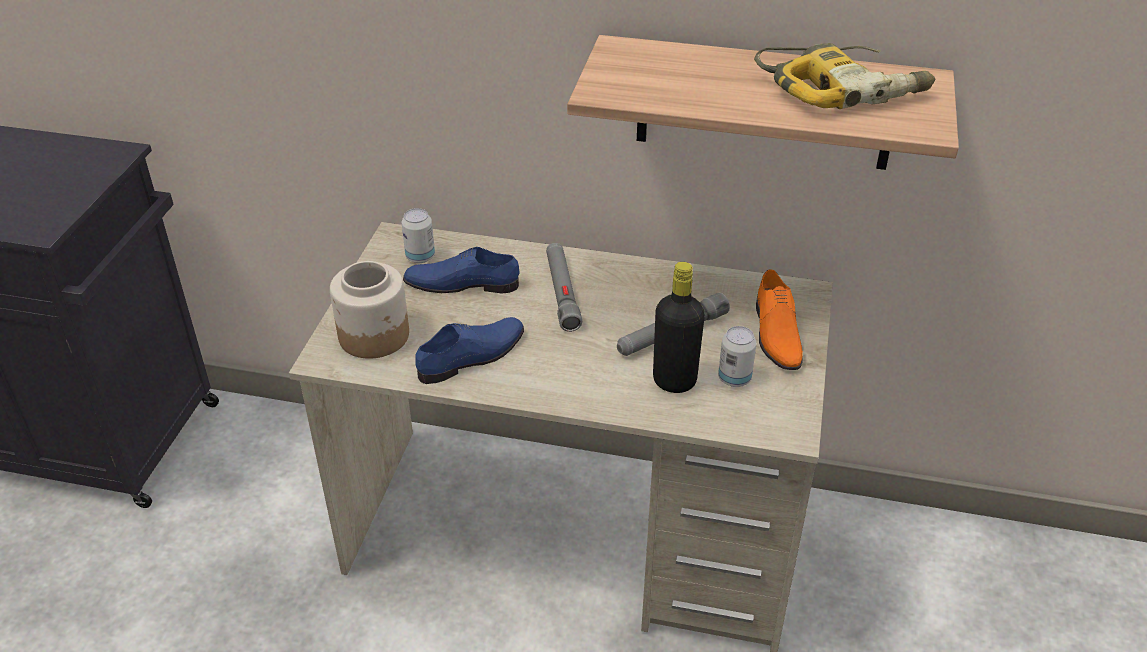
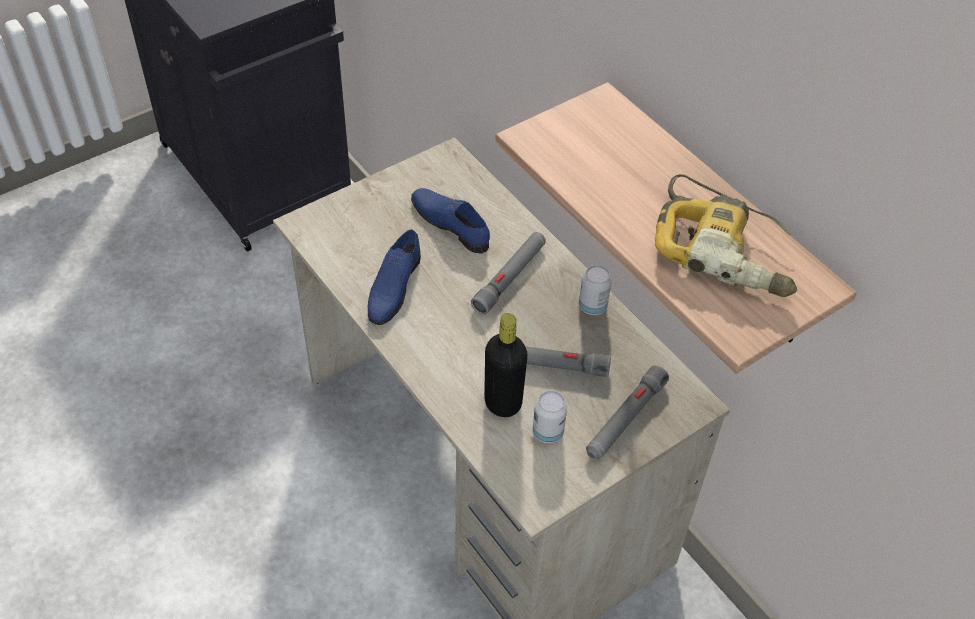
camera: 40 degrees right, 10 degrees up
(375, 336) = (350, 227): jar -> none
(420, 257) = (447, 183): can -> can (592, 306)
(473, 356) = (393, 286): blue shoe -> blue shoe turned 105 degrees clockwise
(775, 333) = (625, 419): orange shoe -> grey flashlight

